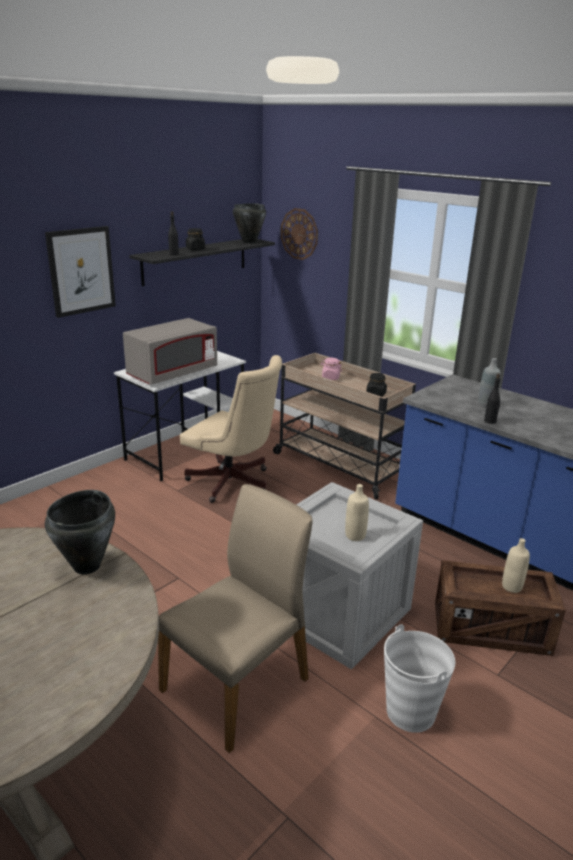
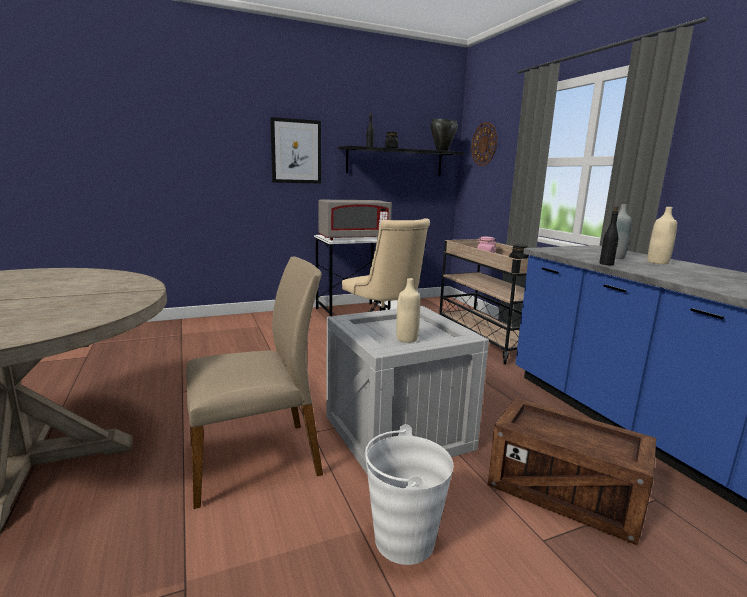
camera: 25 degrees right, 10 degrees down
(87, 566) = (127, 290): black cooking pot -> none
(511, 587) = (589, 438): beige bottle -> beige bottle (657, 262)

